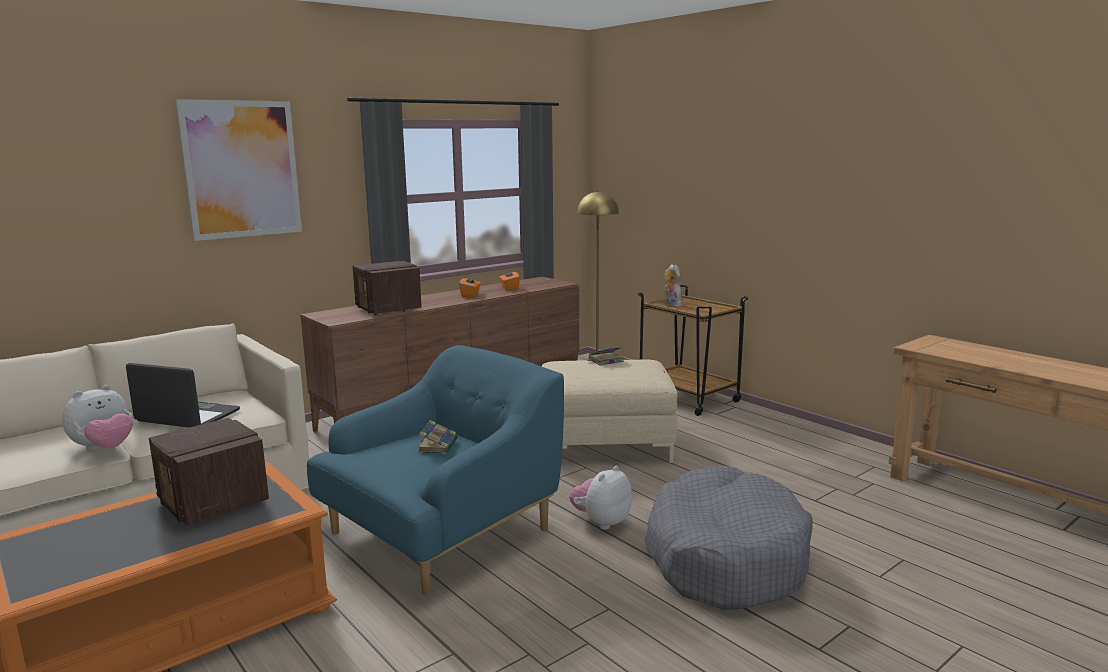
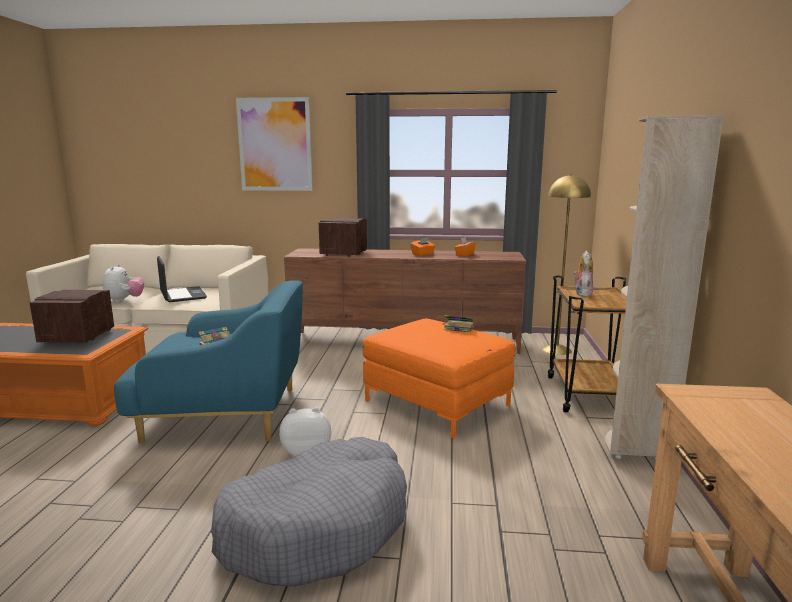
camera: 45 degrees right, 0 degrees up
(104, 449) = (124, 300): plush toy -> plush toy turned 90 degrees counterclockwise
(605, 443) = (437, 403): beige ottoman -> orange ottoman
(778, 423) = (634, 449): none -> beige bookcase

